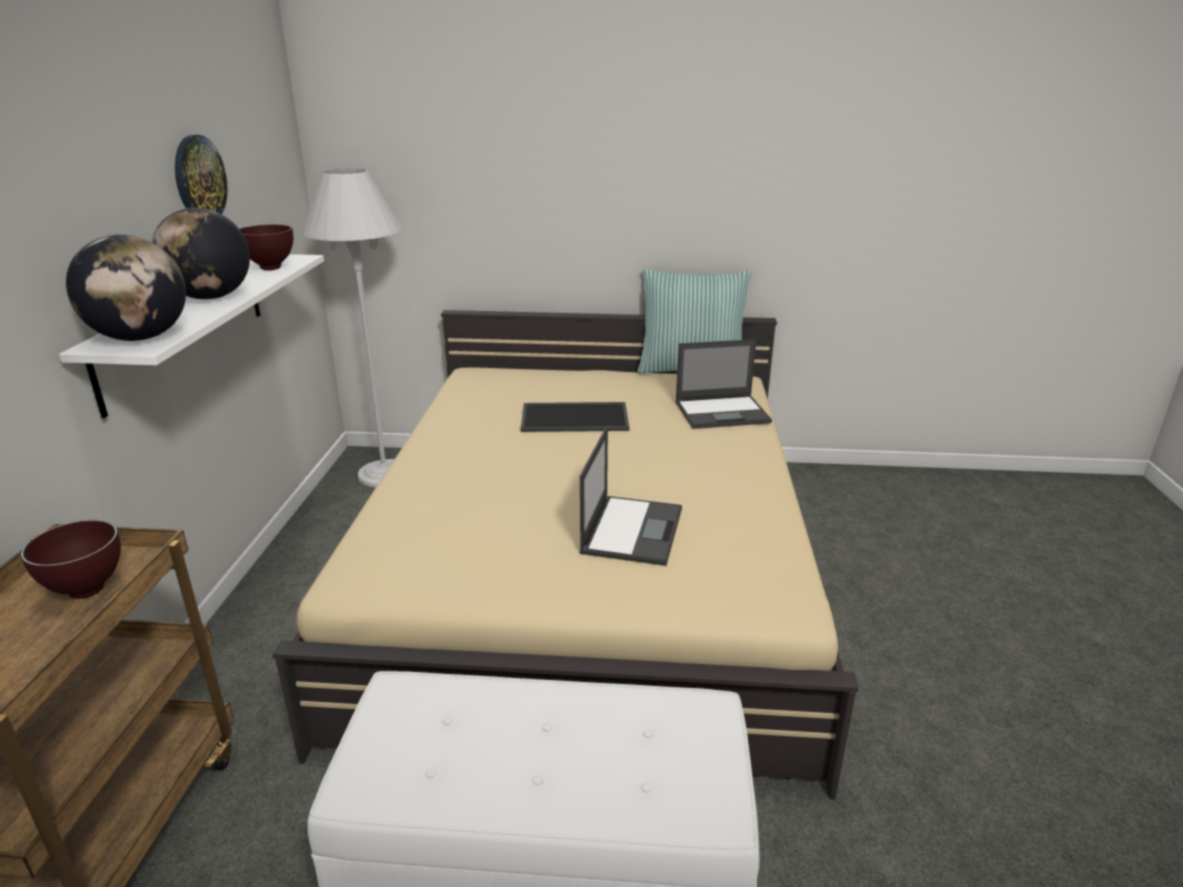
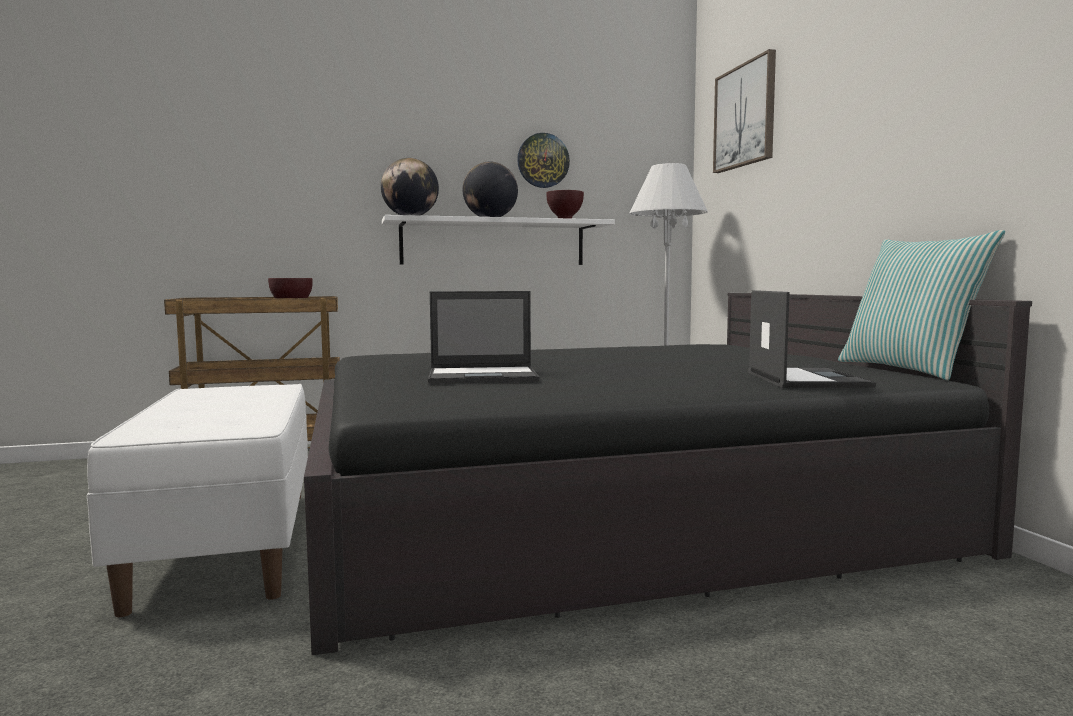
camera: 70 degrees right, 20 degrees down
(418, 110) = (745, 116): none -> picture
(576, 417) = (683, 359): tray -> none
(590, 574) = (608, 507): beige bed -> black bed
(723, 412) = (805, 379): laptop -> laptop turned 150 degrees counterclockwise

